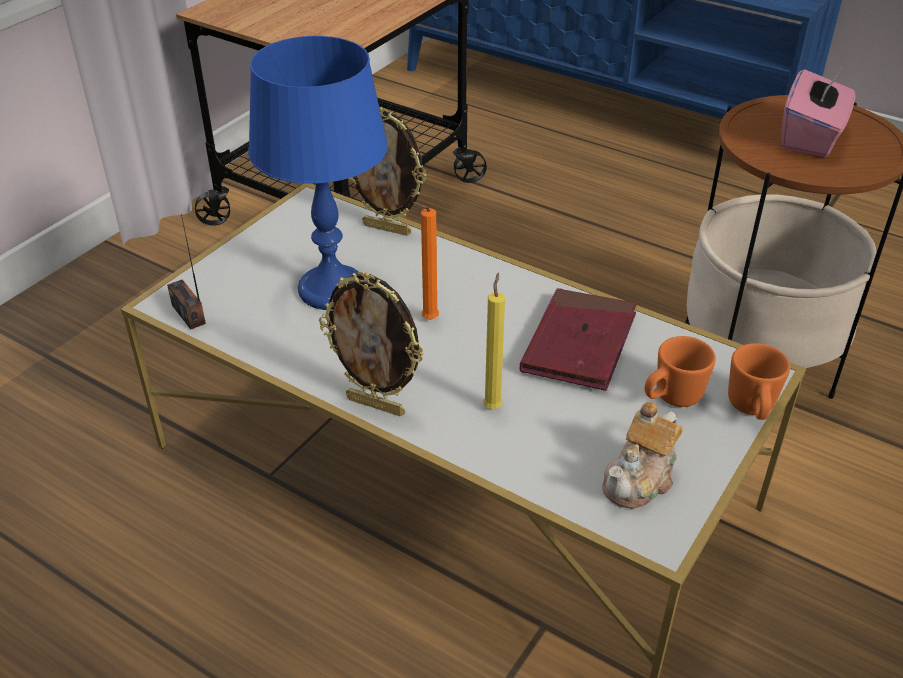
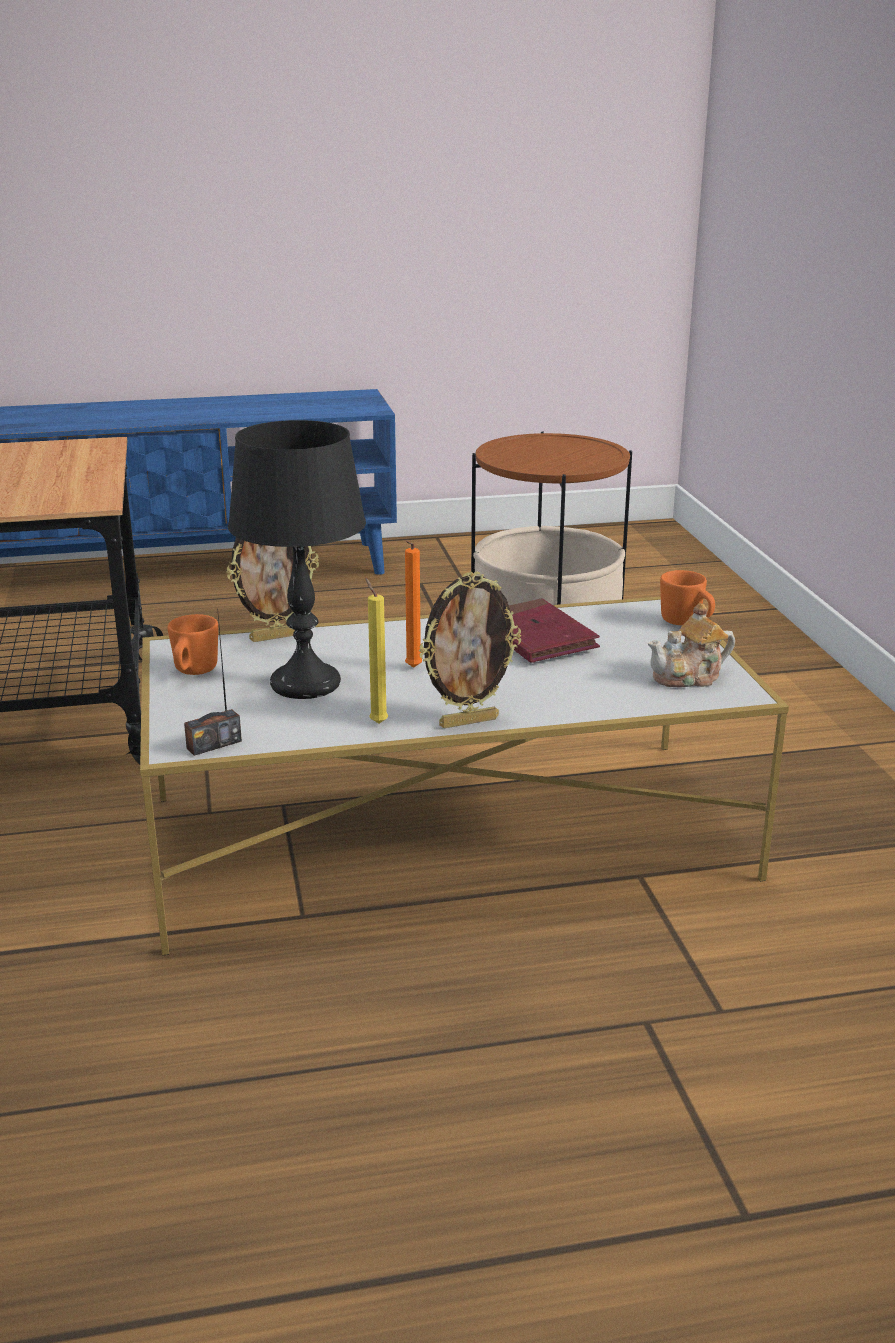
camera: 45 degrees left, 15 degrees down
(189, 314) = (214, 744): radio -> radio turned 45 degrees counterclockwise
(332, 289) = (305, 683): blue table lamp -> black table lamp
(493, 405) = (543, 687): yellow candle -> yellow candle (377, 722)
(640, 479) = (689, 677): teapot -> teapot turned 75 degrees clockwise
(671, 398) = (636, 637): orange mug -> orange mug (193, 672)
(811, 138) = (550, 454): pink tissue box -> none

